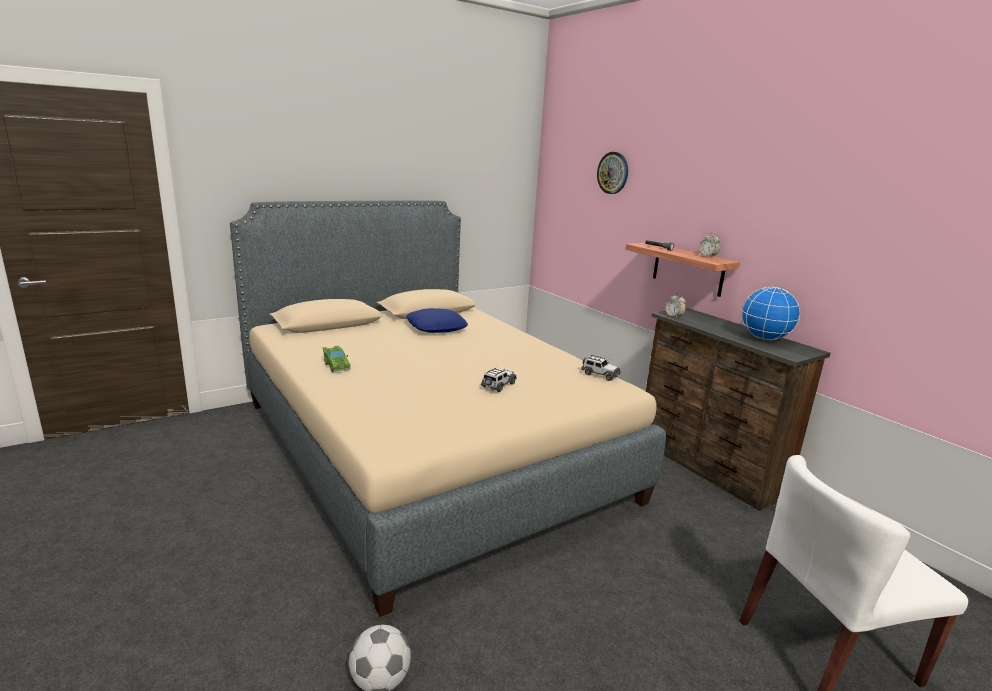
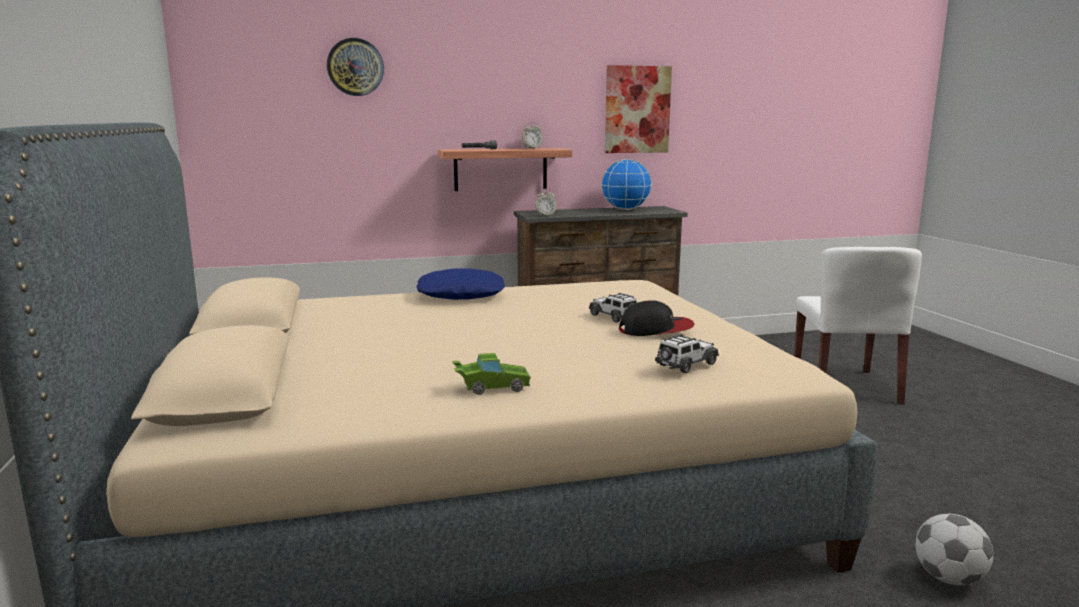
camera: 70 degrees left, 5 degrees down
(436, 327) = (352, 323): blue pillow -> blue pillow (461, 294)
(465, 398) = (656, 329): none -> cap
(600, 375) = (594, 283): toy car -> toy car (686, 365)
(827, 238) = (637, 109): none -> picture

